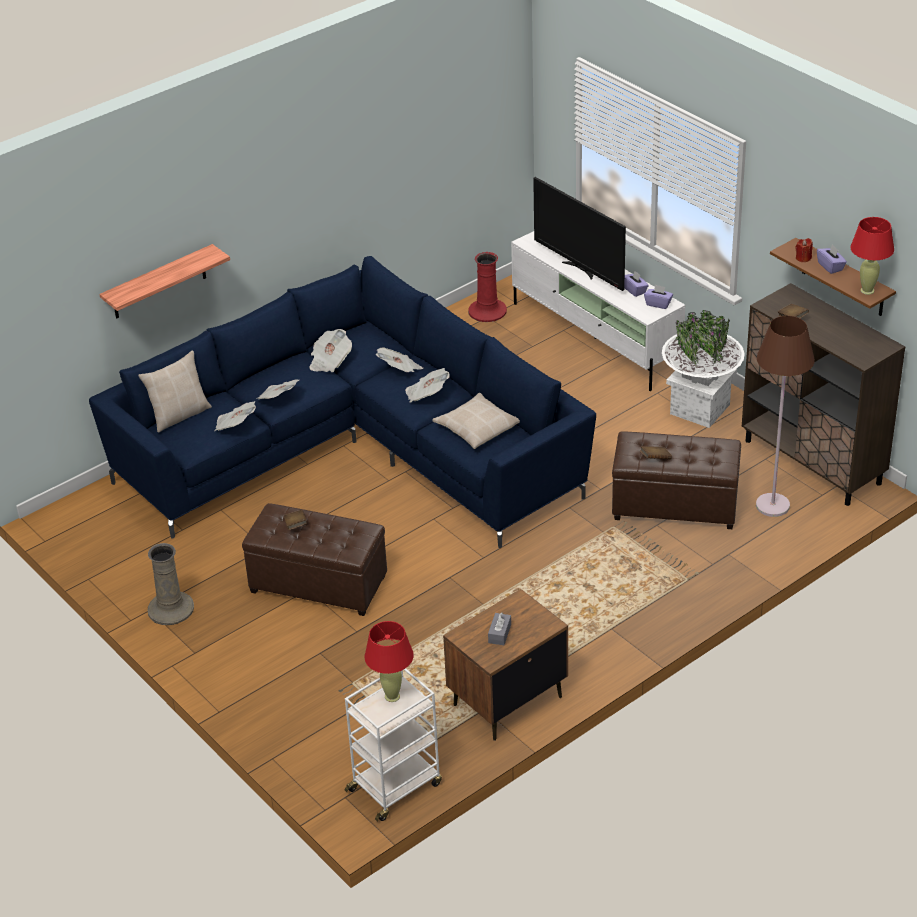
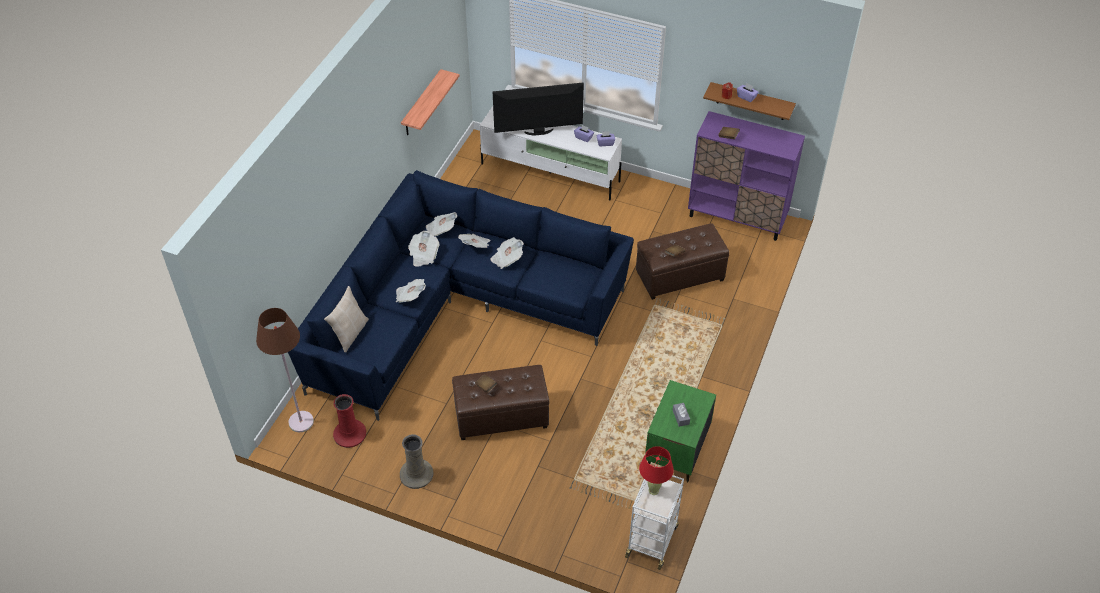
camera: 30 degrees left, 10 degrees up
(159, 283) = (309, 246): shelf -> shelf (422, 104)
(235, 426) = (396, 327): newspaper -> newspaper (441, 229)
(477, 428) = (557, 272): beige pillow -> none
(487, 311) = (468, 175): red vase -> red vase (349, 434)
(506, 701) = (676, 452): brown nightstand -> green nightstand
(580, 269) = (538, 132): television -> television turned 150 degrees clockwise
(700, 409) = (648, 203): white planter -> none
(772, 505) = (735, 255): brown floor lamp -> brown floor lamp (301, 422)
(813, 462) = (737, 217): brown cabinet -> purple cabinet
(867, 290) = (780, 108): red table lamp -> none

